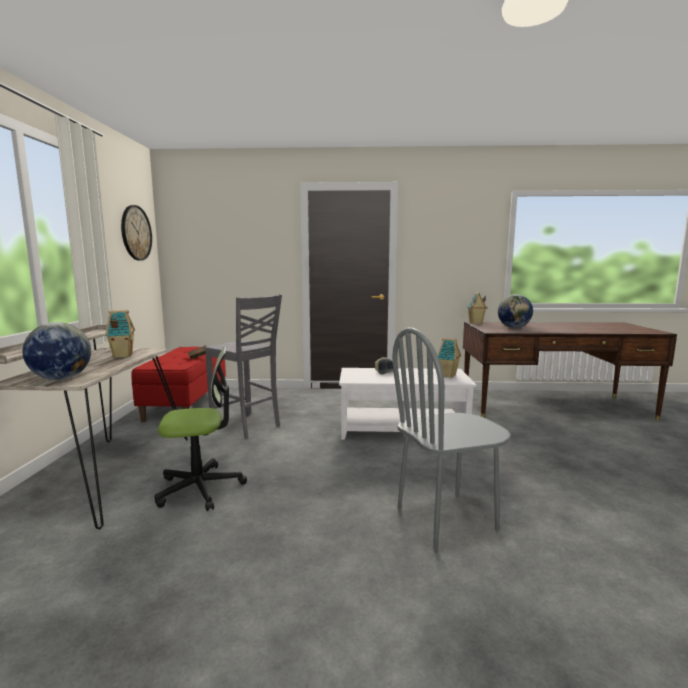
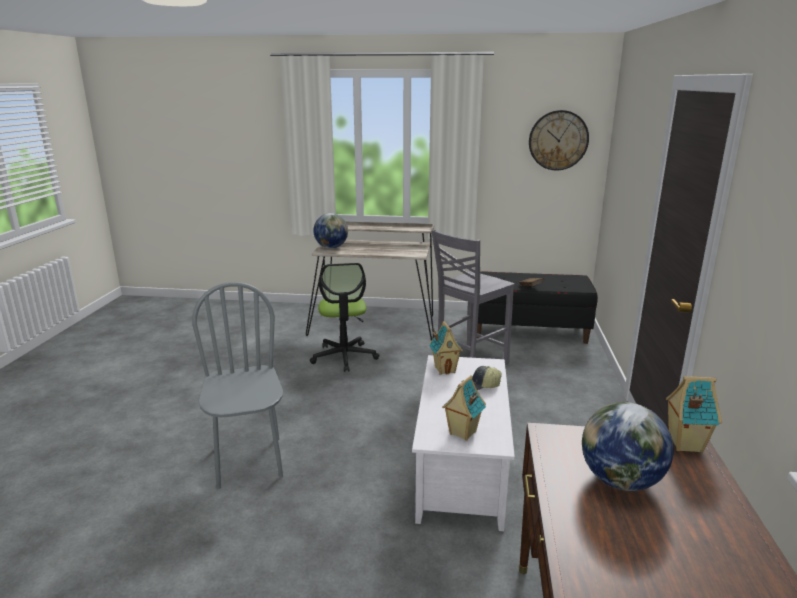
camera: 95 degrees right, 10 degrees up
(122, 355) = (396, 250): toy house -> toy house (445, 369)
(186, 404) = (529, 331): red bench -> black bench

